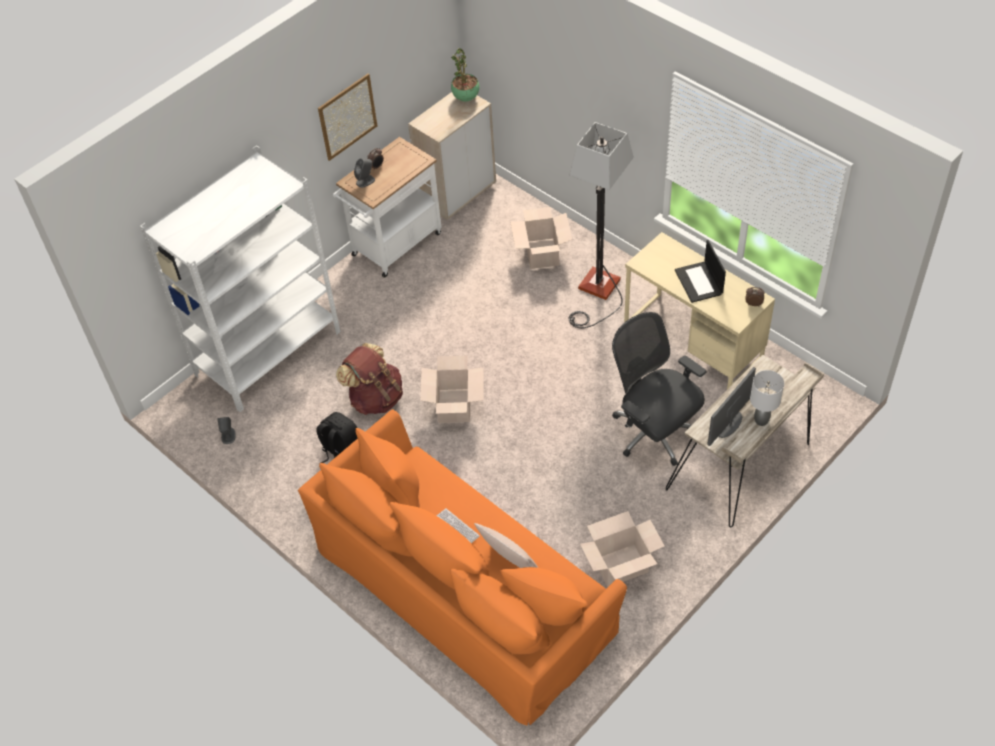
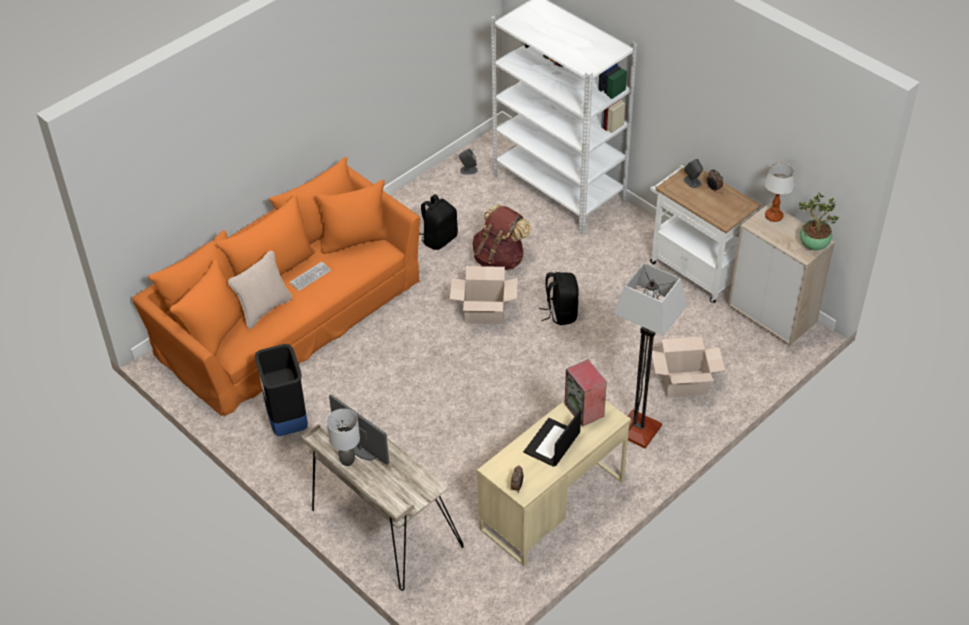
camera: 90 degrees right, 5 degrees down
(347, 116) = (722, 124): picture -> none
(427, 121) = (773, 216): none -> table lamp
(454, 344) = (560, 313): none -> black backpack
(620, 566) = (287, 423): cardboard box -> black trash can
(653, 434) = (432, 459): office chair -> none
(656, 262) = (585, 410): none -> speaker
(699, 282) = (552, 443): laptop -> laptop turned 45 degrees counterclockwise

